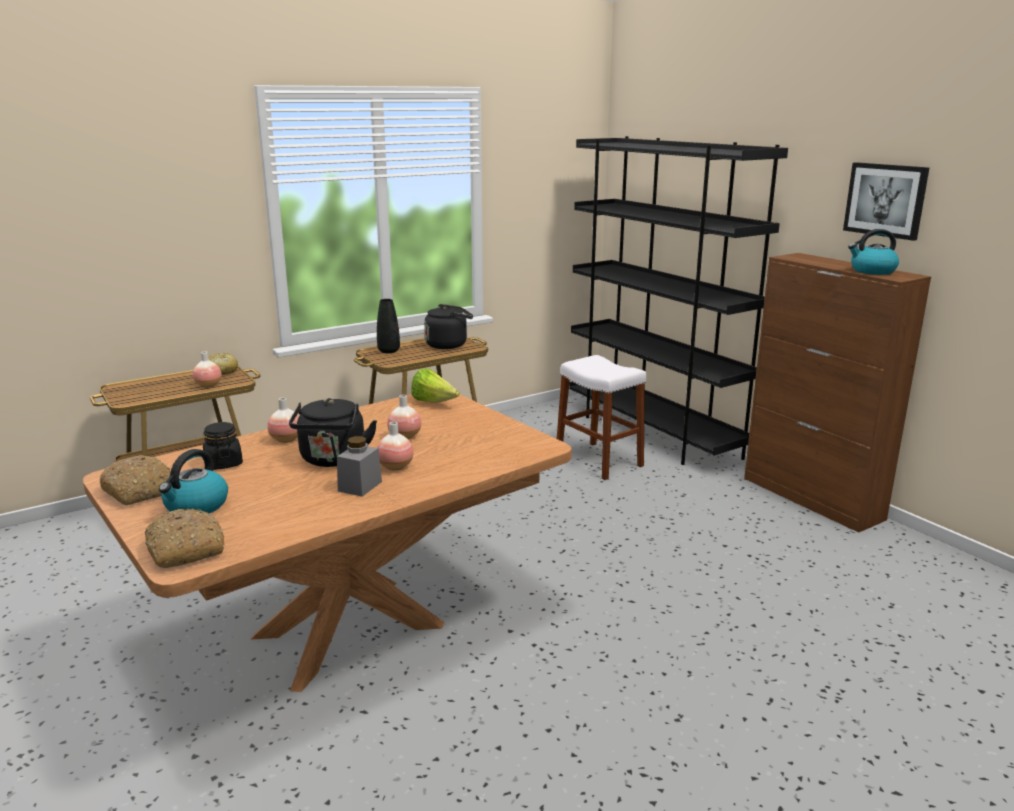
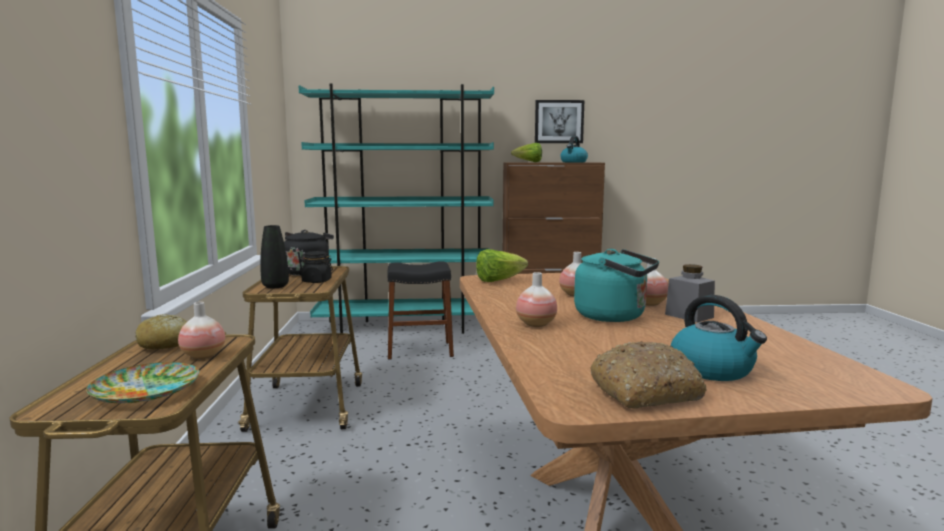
camera: 60 degrees left, 10 degrees down
(147, 392) = (146, 389): none -> plate
(184, 549) = (837, 382): bread -> none
(223, 463) = (584, 350): black jar -> black jar (316, 281)
(333, 460) = (614, 316): black kettle -> turquoise kettle
(598, 460) = (420, 350): white stool -> black stool
(653, 433) = (404, 327): black bookcase -> turquoise bookcase
(818, 259) = (529, 162): none -> lettuce

